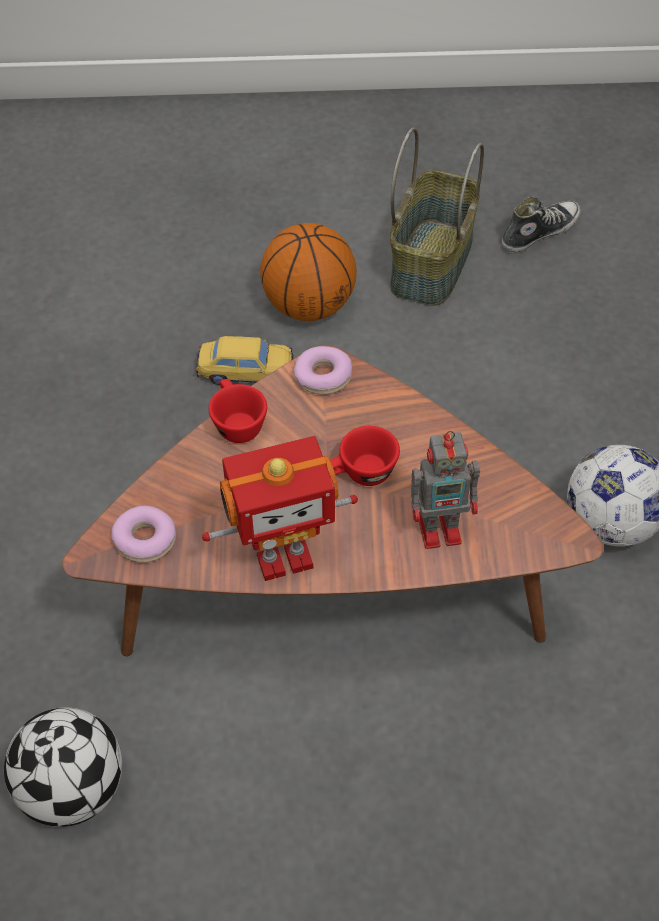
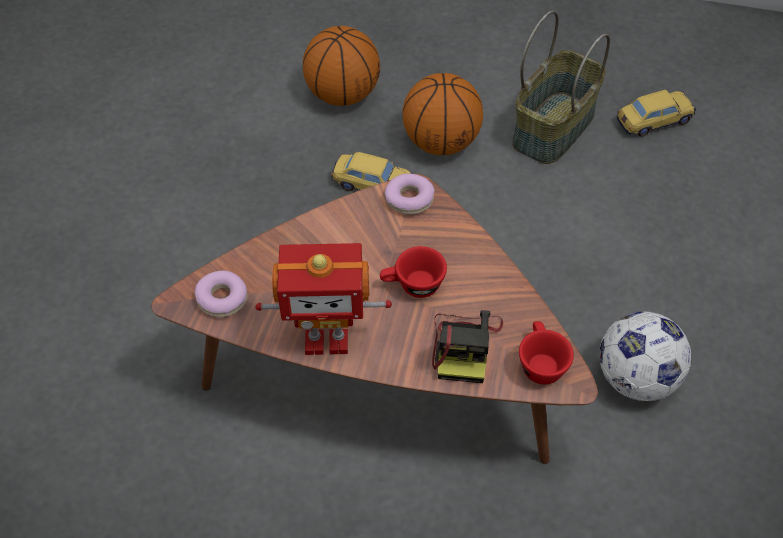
camera: 15 degrees right, 0 degrees up
(72, 788) = (129, 484): football -> none
(176, 273) = (342, 94): none -> basketball
(236, 423) = (326, 221): red cup -> red cup (539, 363)
(441, 528) = (465, 346): toy robot -> camera
(539, 232) = (653, 121): shoe -> toy car

